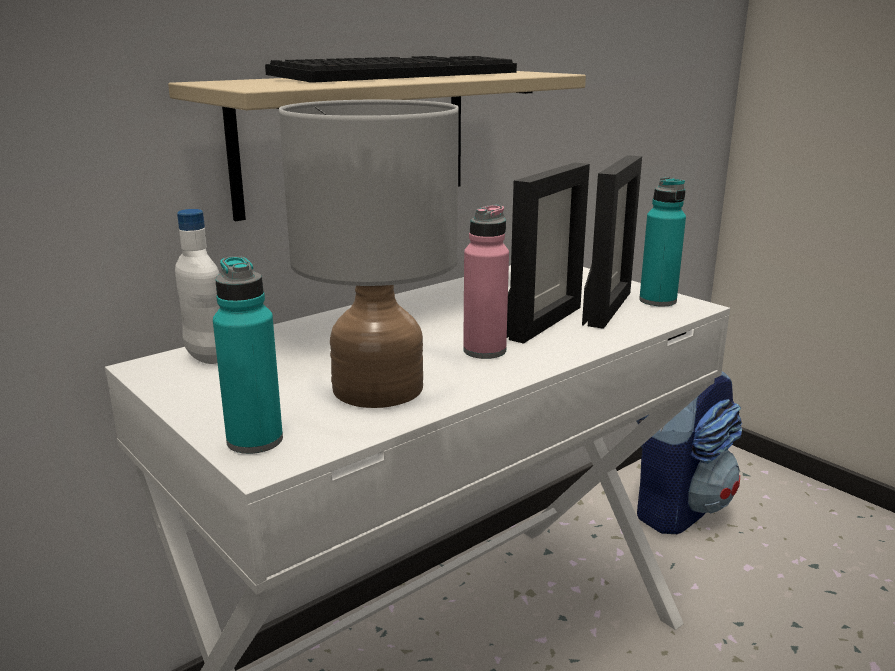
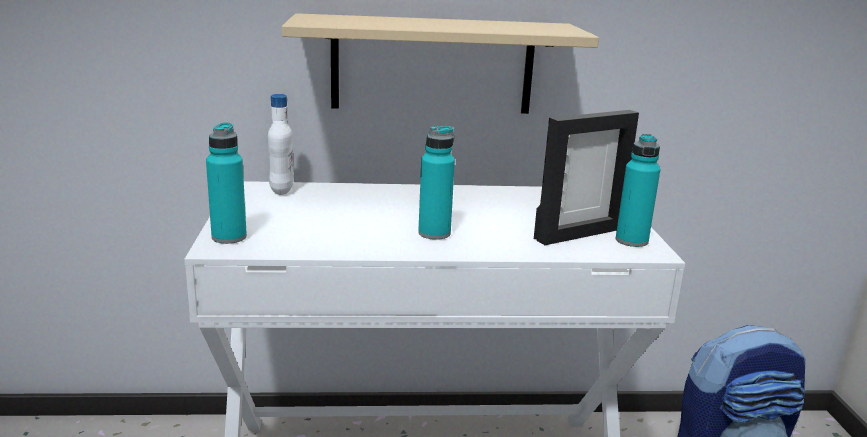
camera: 35 degrees right, 0 degrees up
(379, 388) = (333, 233): grey table lamp -> none
(399, 75) = (453, 22): keyboard -> none
(484, 351) = (434, 233): pink bottle -> turquoise bottle
(544, 322) = (510, 229): picture frame -> none

